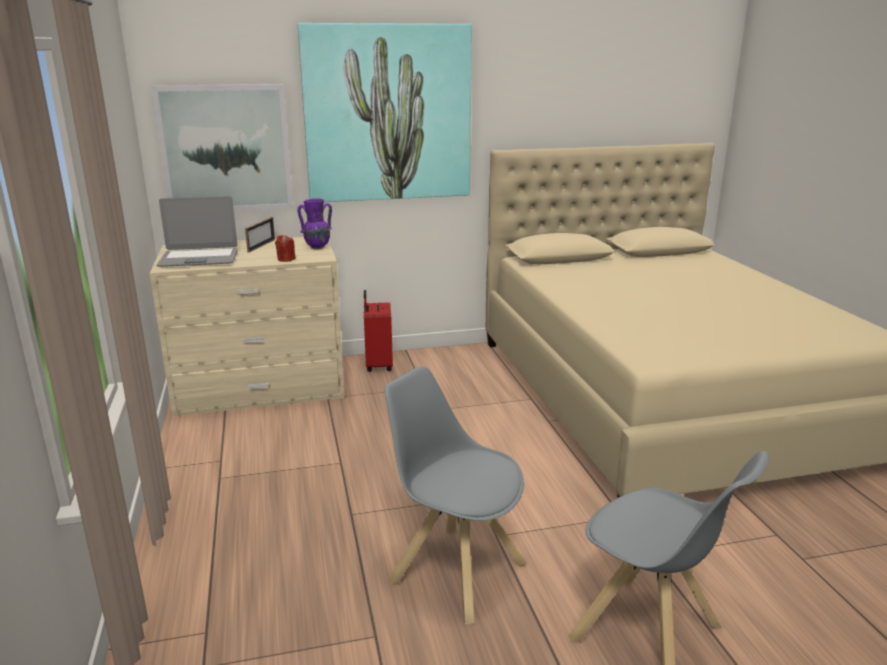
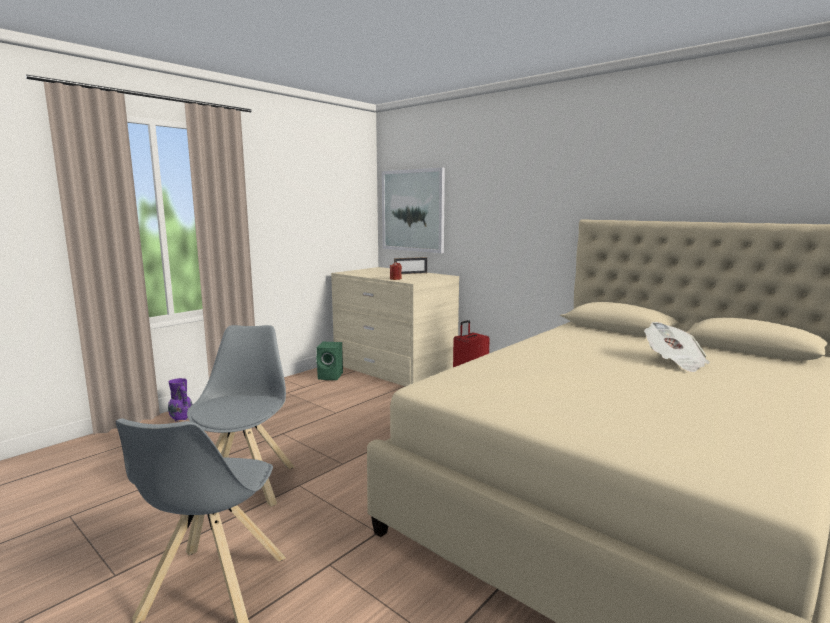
camera: 55 degrees right, 10 degrees down
(199, 259) = (366, 272): laptop -> none
(216, 431) = (331, 376): none -> green speaker
(317, 247) = (430, 278): purple vase -> purple vase (181, 419)
(387, 114) = (506, 188): picture -> none
(667, 277) = (674, 362): none -> newspaper

